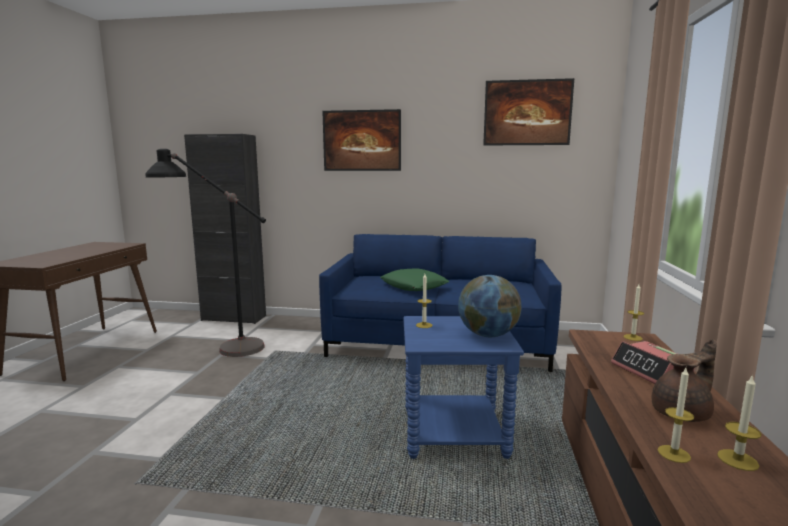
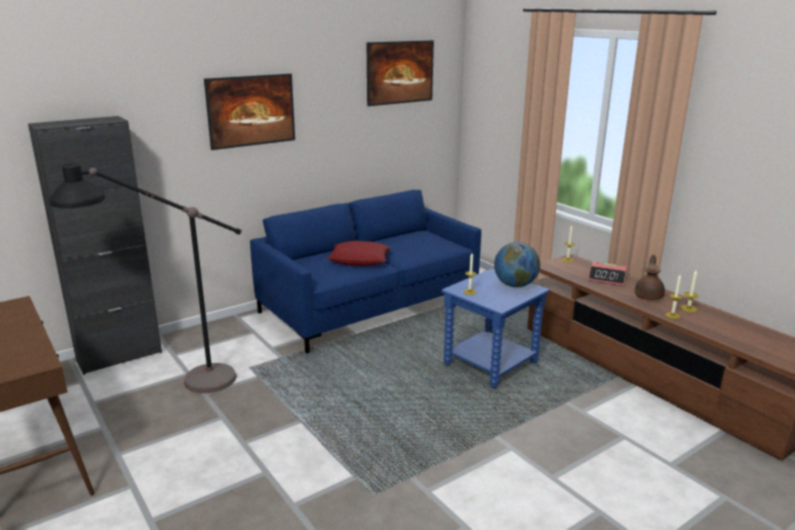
camera: 45 degrees left, 10 degrees up
(414, 286) = (359, 259): green pillow -> red pillow

